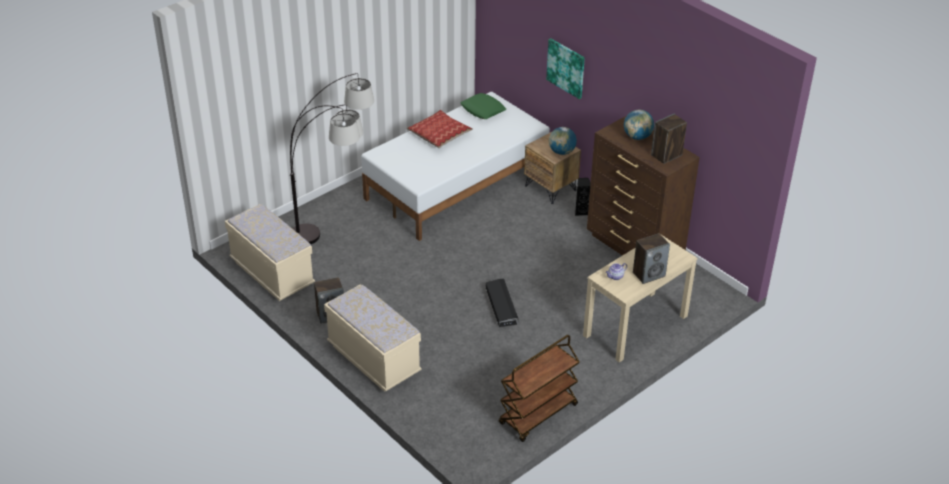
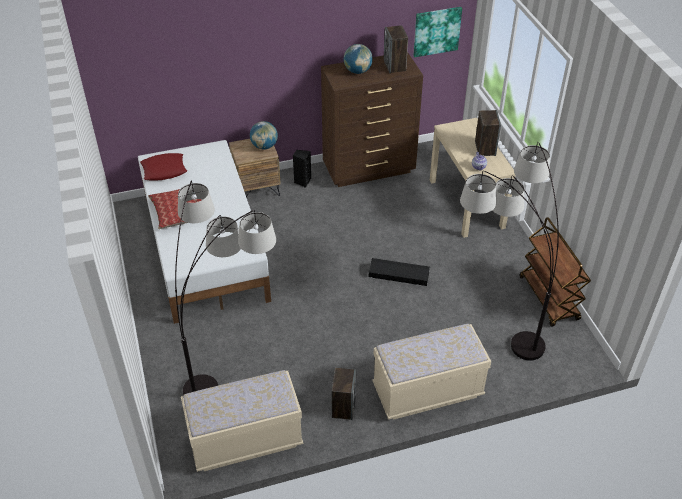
camera: 65 degrees left, 5 degrees up
(483, 110) = (164, 170): green pillow -> red pillow
(483, 385) = (497, 322): none -> floor lamp
(566, 68) = (231, 70): picture -> picture (436, 31)

